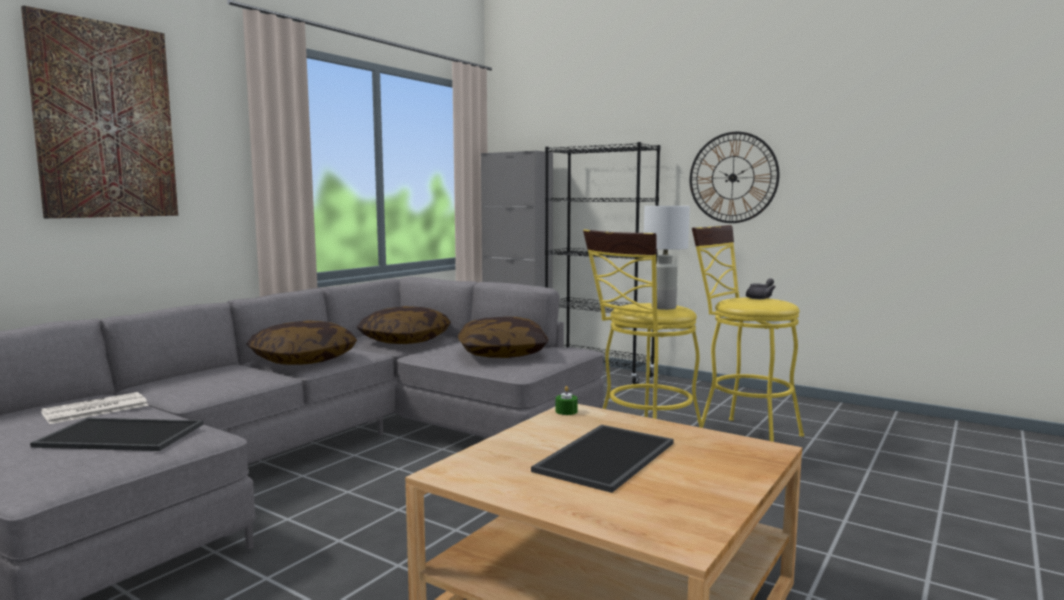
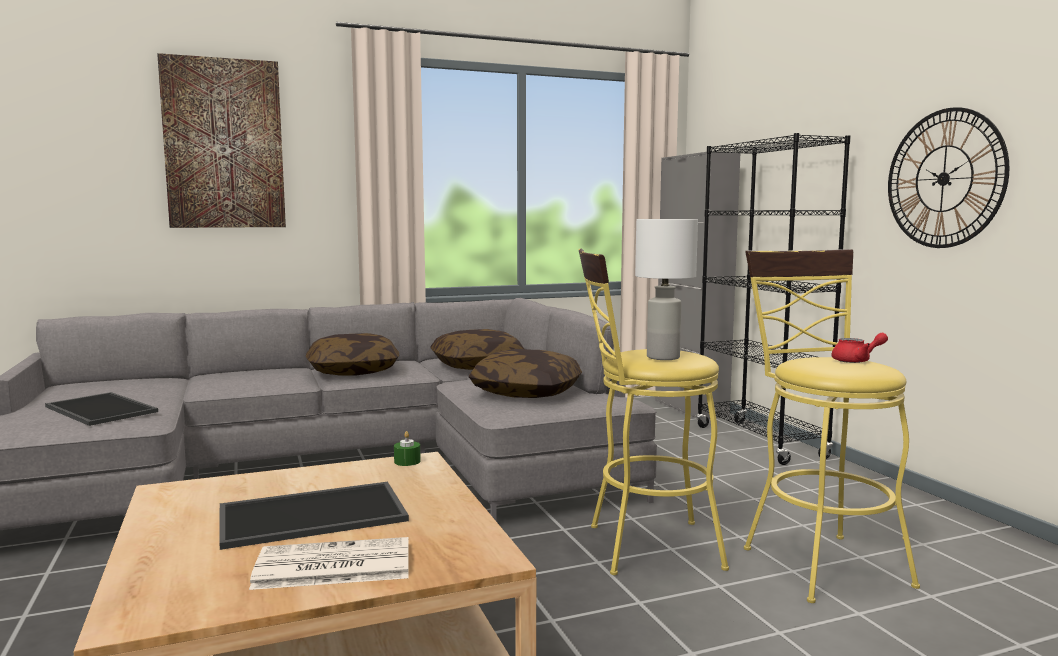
camera: 35 degrees right, 0 degrees up
(94, 409) = (136, 387): newspaper -> newspaper (331, 566)
(760, 298) = (856, 361): grey teapot -> red teapot

